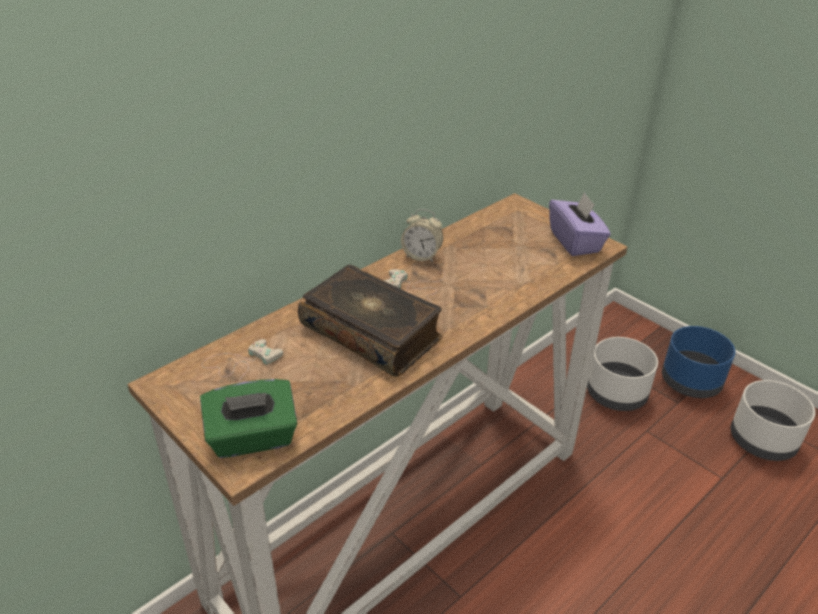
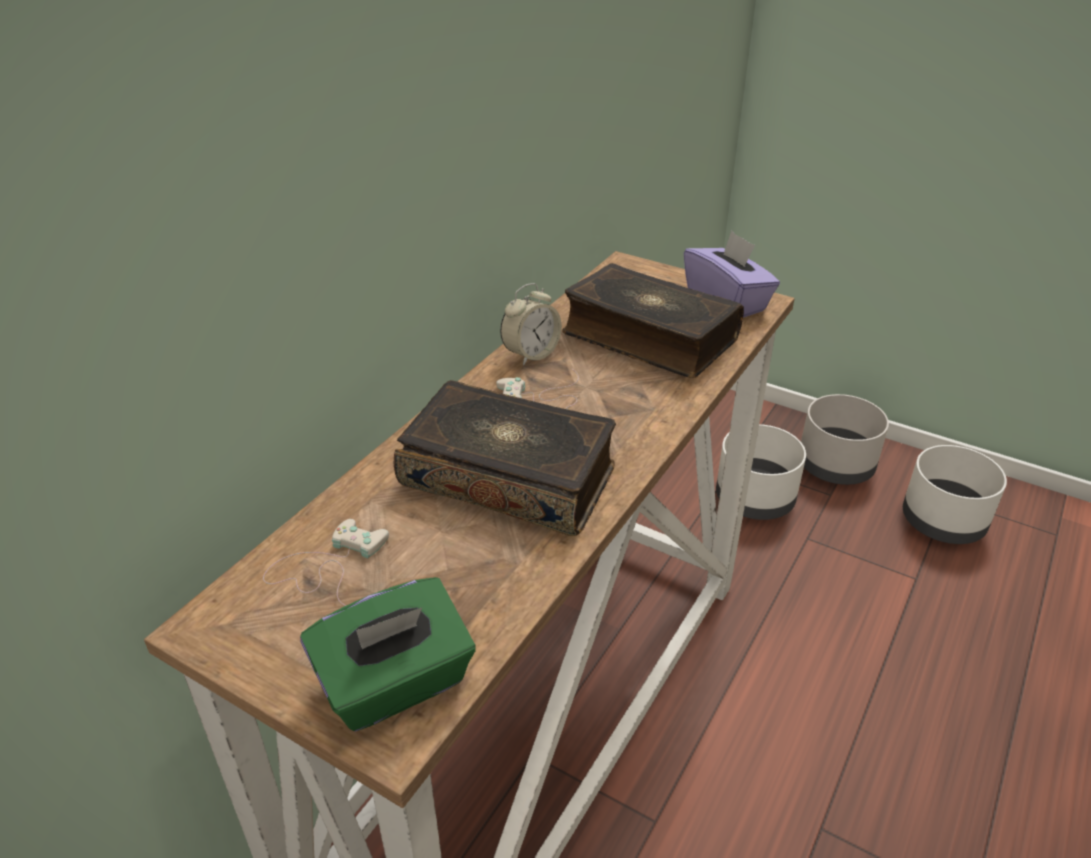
camera: 15 degrees left, 0 degrees up
(421, 256) = (531, 354): alarm clock -> alarm clock turned 45 degrees counterclockwise
(506, 257) = (648, 337): none -> book
(691, 381) = (836, 465): blue planter -> grey planter

